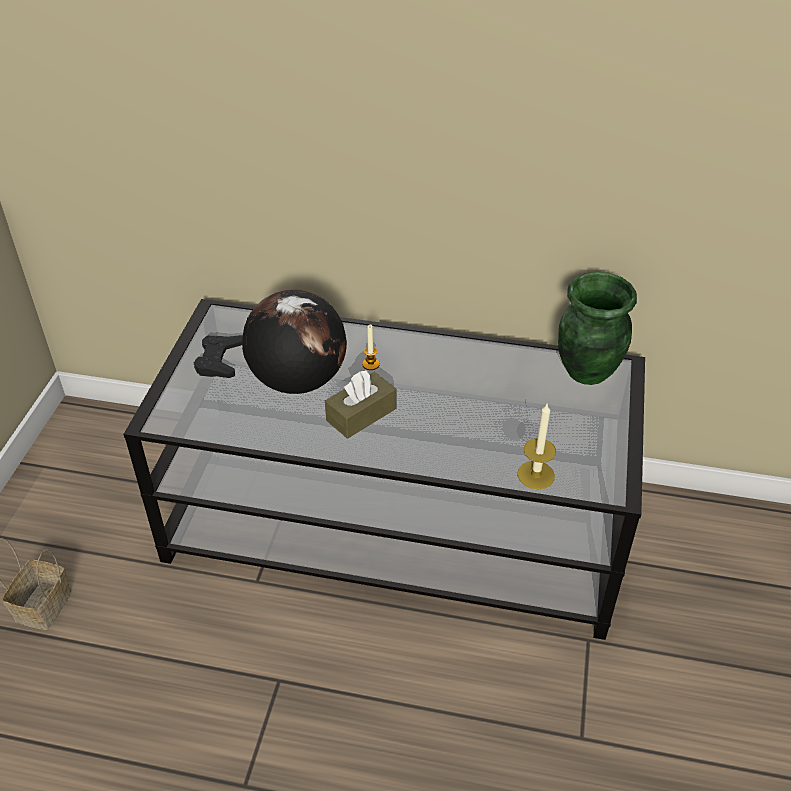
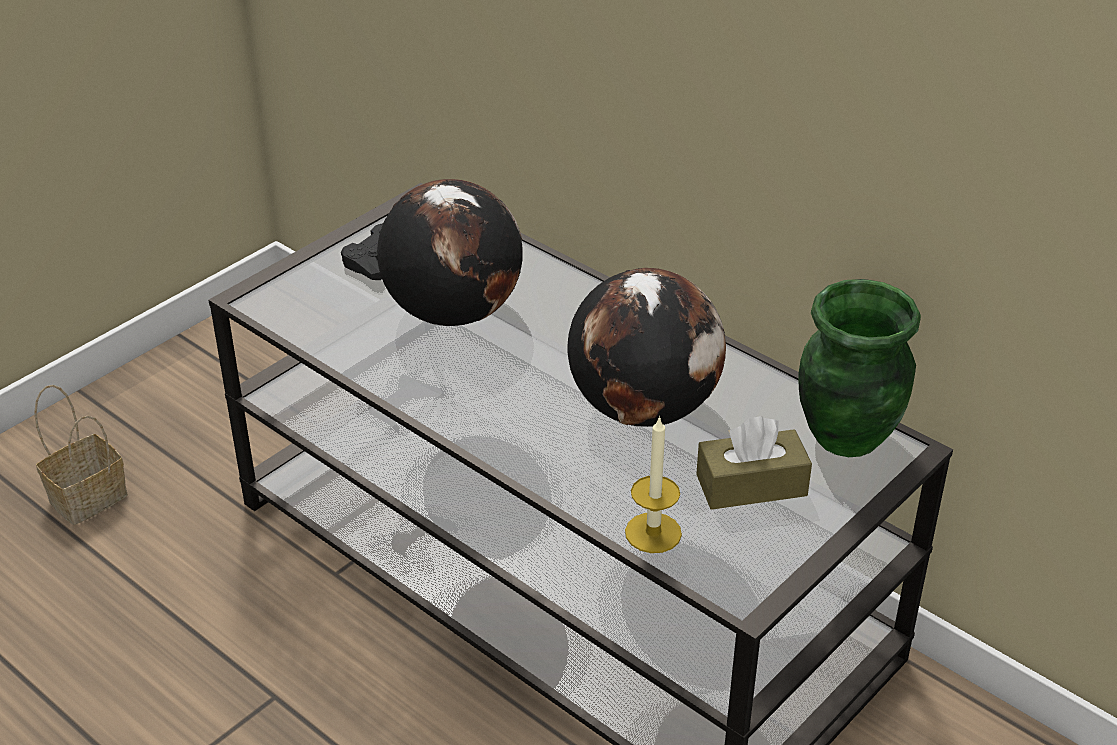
camera: 30 degrees right, 5 degrees down
(361, 414) = (494, 378): brown tissue box -> brown tissue box (751, 485)
(371, 364) = (559, 325): candle -> none
(464, 399) = (643, 408): none -> globe

